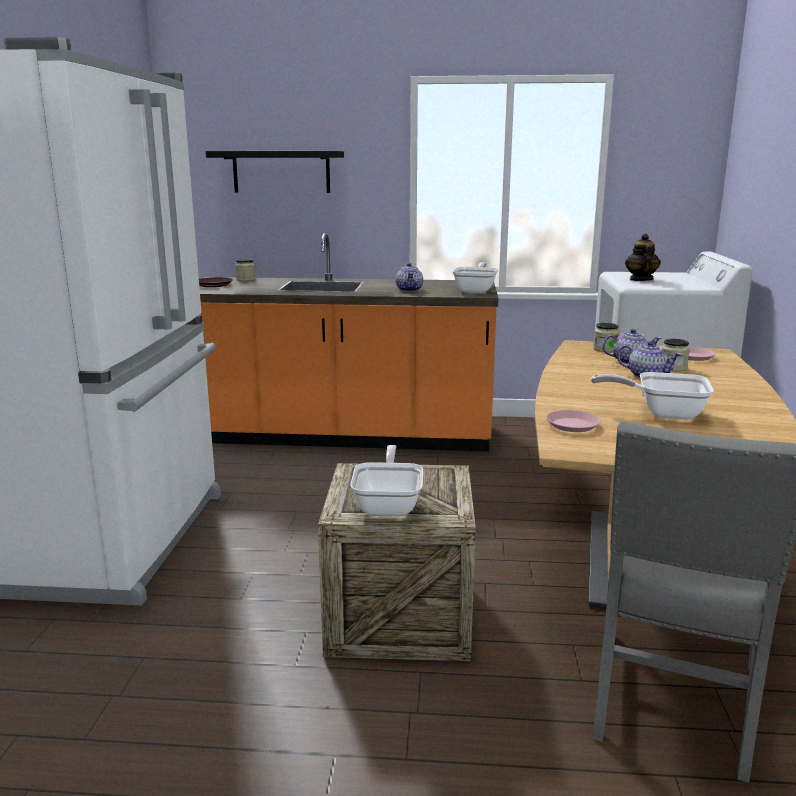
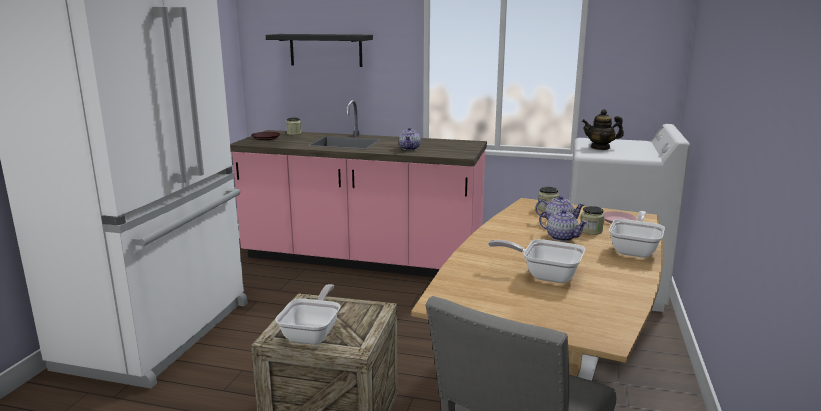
camera: 10 degrees right, 0 degrees up
(343, 436) = (362, 260): orange counter -> pink counter
(476, 290) = (462, 151): frying pan -> frying pan (635, 250)
(572, 425) = (461, 282): pink plate -> none
(640, 280) = (600, 147): teapot -> teapot turned 105 degrees counterclockwise

